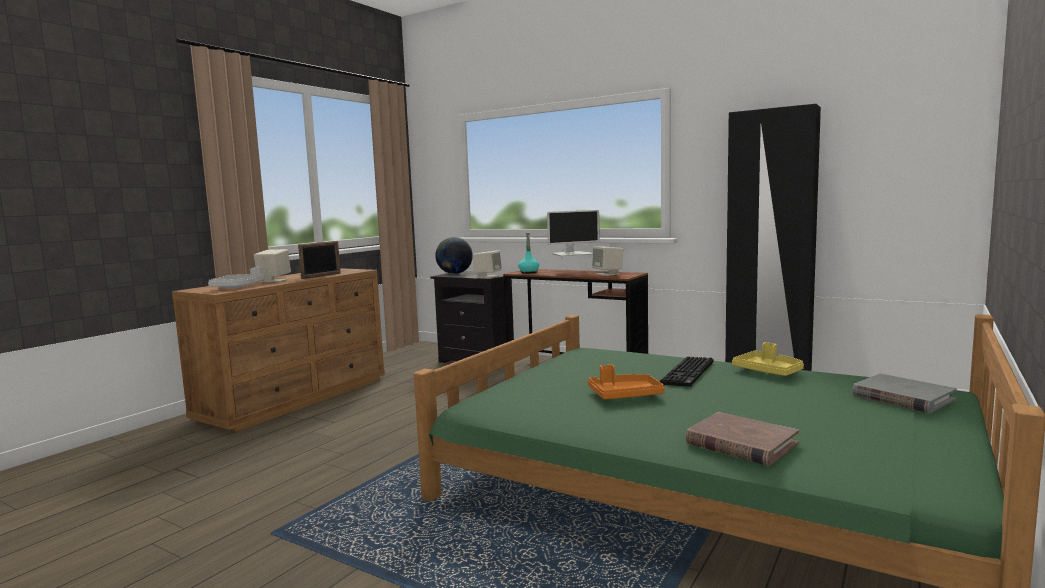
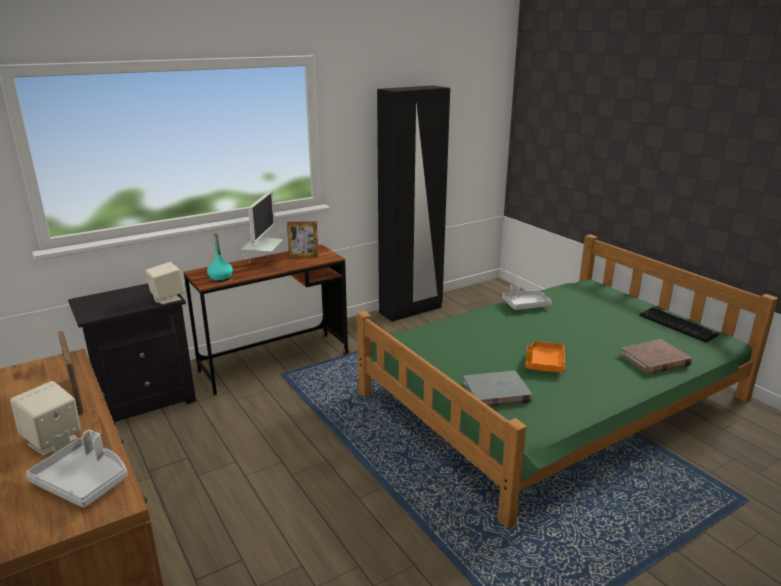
camera: 65 degrees left, 15 degrees up
(454, 273) = (93, 308): globe -> none
(608, 274) = (303, 257): beige speaker -> picture frame
(689, 373) = (509, 327): keyboard -> keyboard (678, 325)
(768, 371) = (525, 305): yellow tray -> grey tray
(902, 397) = (600, 296): grey book -> grey book (496, 393)

